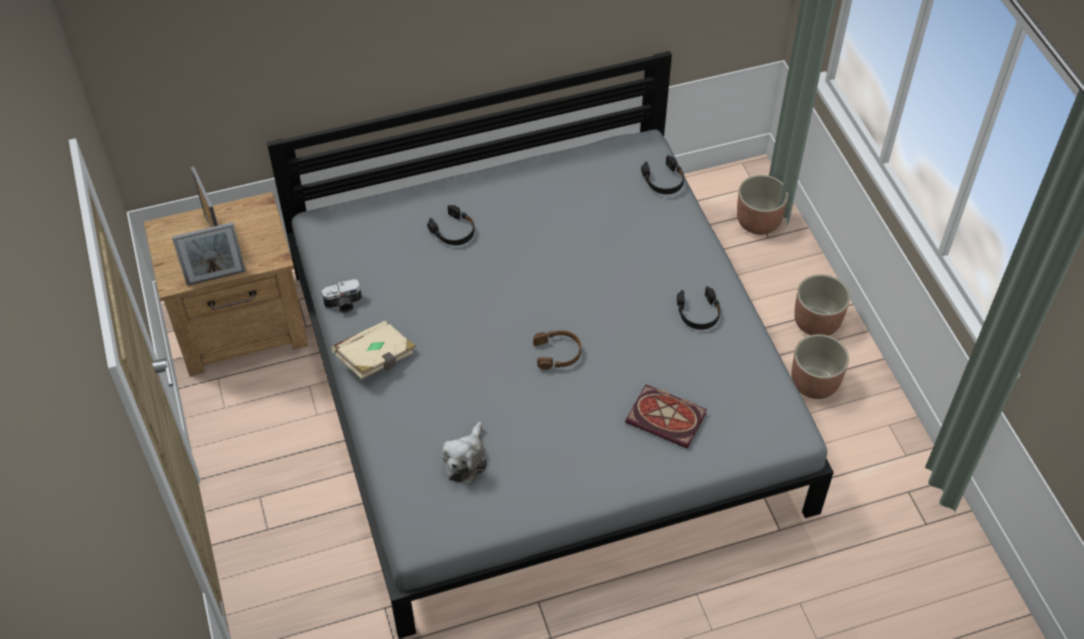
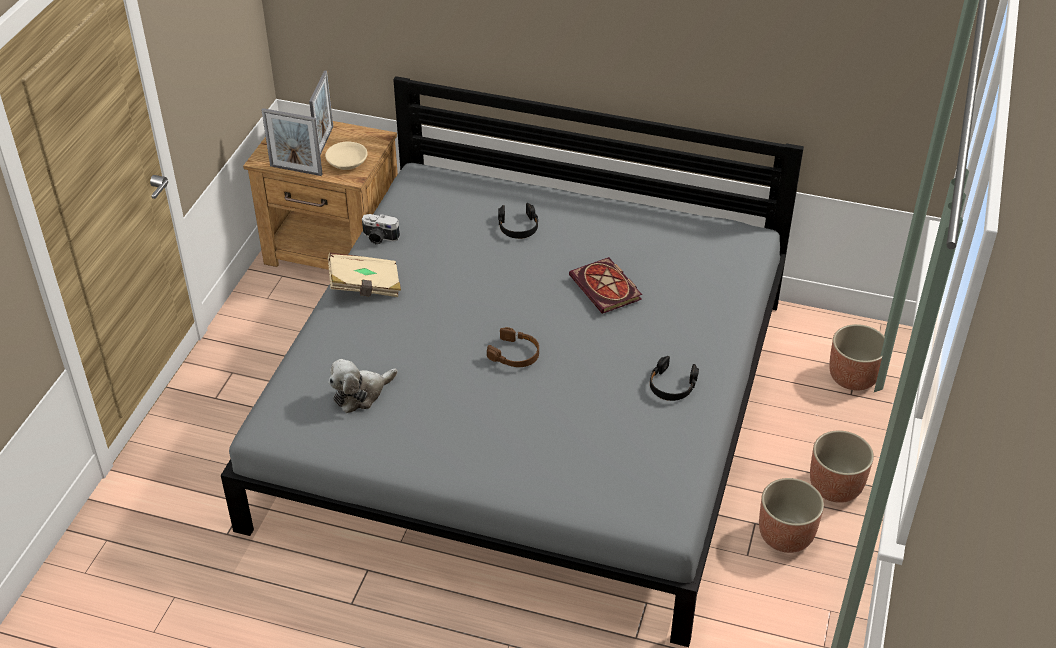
camera: 35 degrees right, 10 degrees down
(256, 245) = (346, 162): none -> beige bowl
(664, 180) = (741, 270): black headphones -> none
(668, 418) = (562, 451): book -> book (607, 288)

